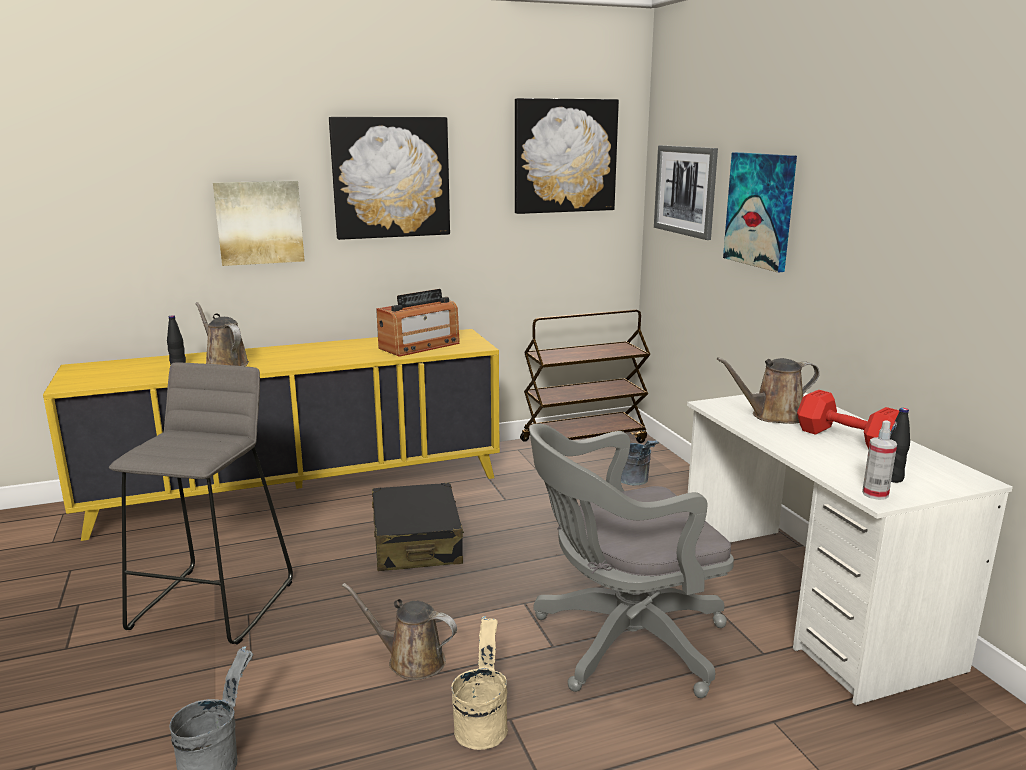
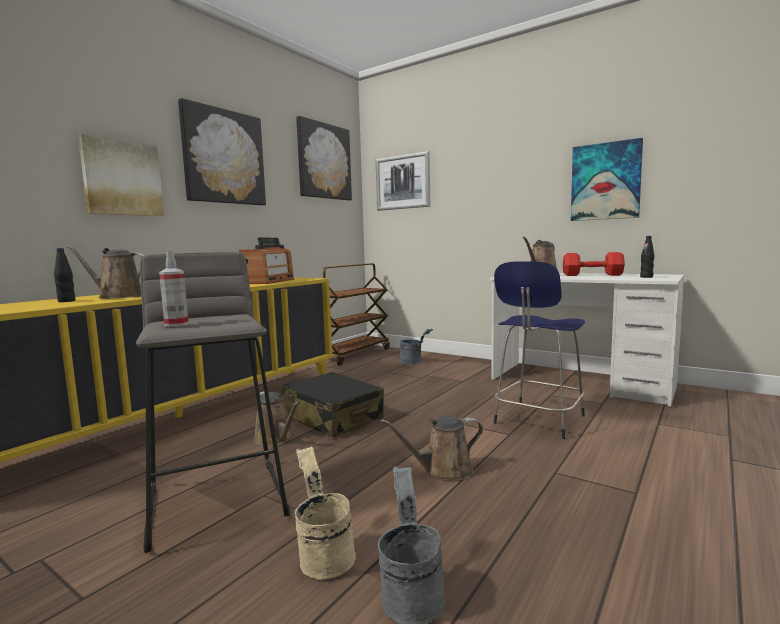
camera: 35 degrees left, 10 degrees down
(336, 550) = (276, 438): none -> brown watering can
(482, 724) = (546, 481): beige bucket -> beige bucket (323, 555)
(621, 642) = (538, 420): grey office chair -> blue stool
(760, 210) = (471, 179): picture -> picture (605, 181)
(875, 494) = (658, 279): spray bottle -> spray bottle (176, 324)

